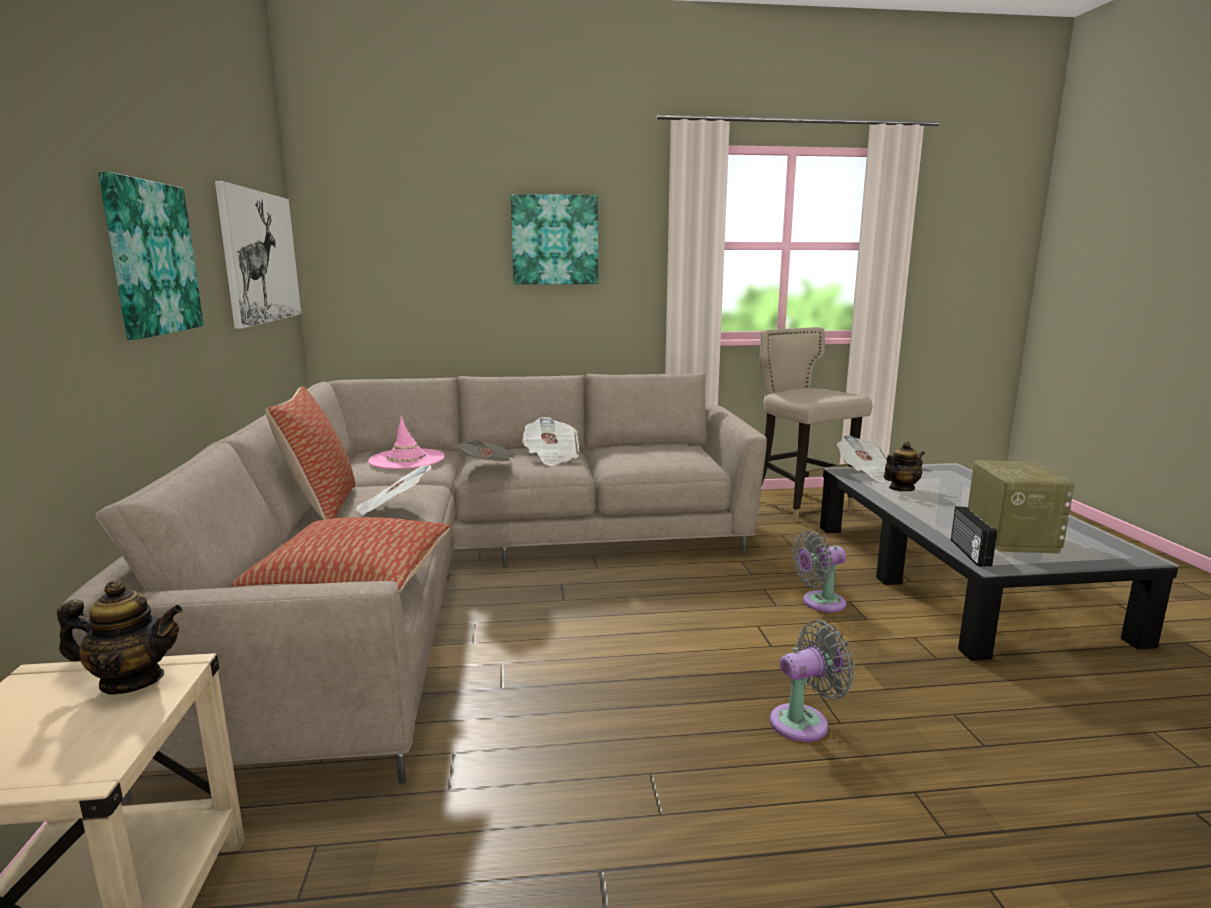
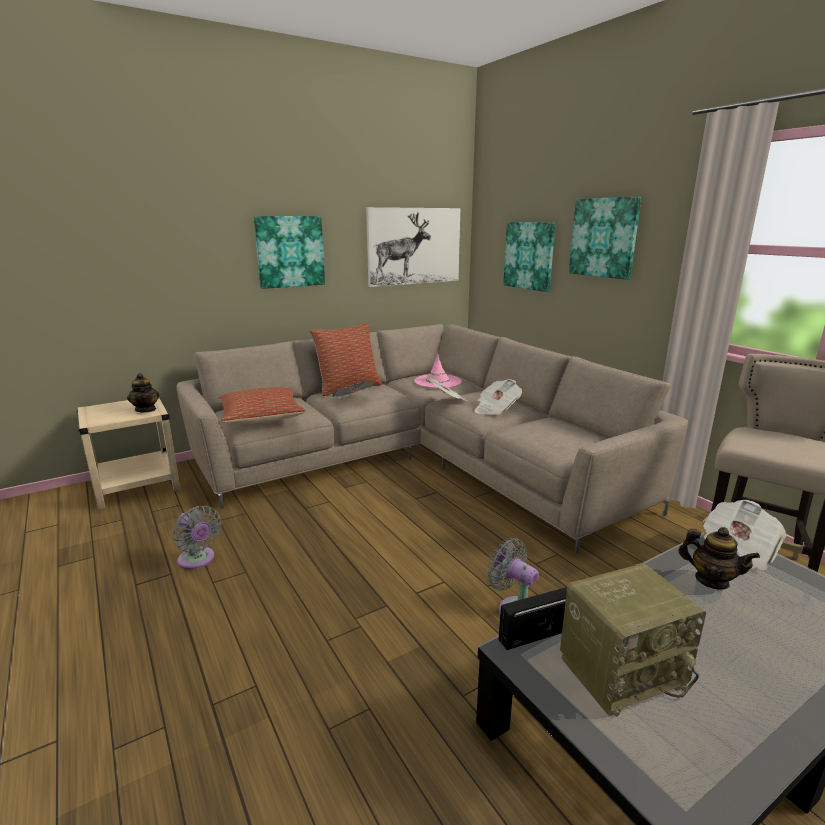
camera: 65 degrees right, 5 degrees up
(434, 267) = (529, 255): none -> picture
(804, 722) = (319, 623): grey fan -> grey fan (198, 560)

